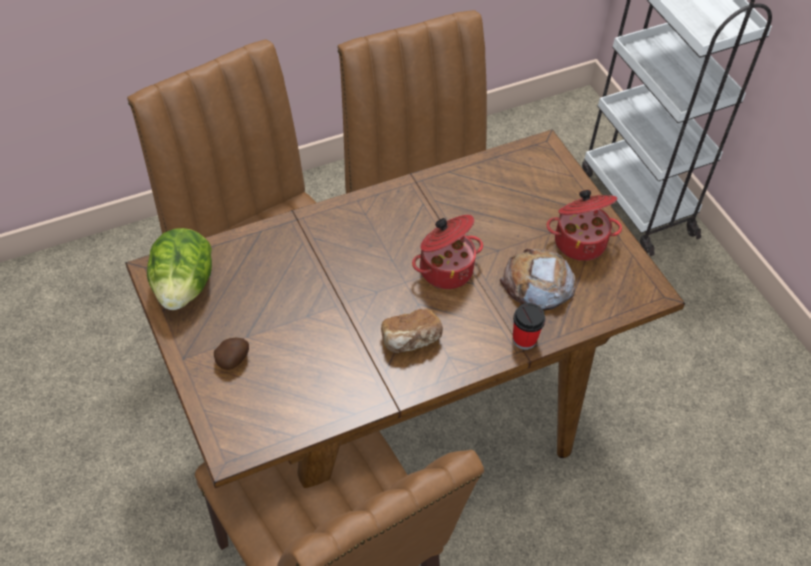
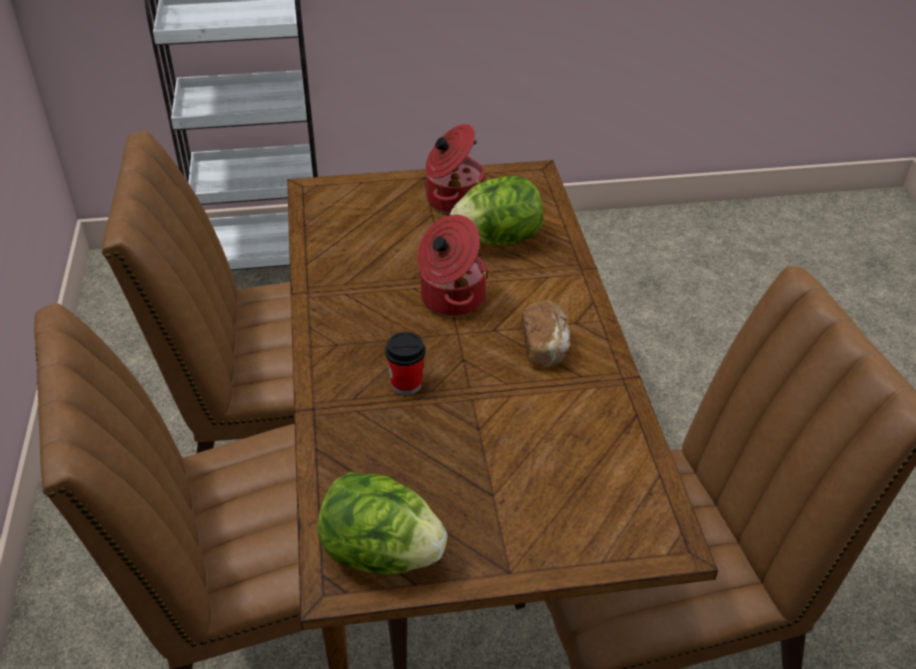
camera: 70 degrees left, 10 degrees down
(233, 360) = (527, 516): potato -> none
(524, 339) = (568, 265): cup -> cup (406, 384)
(537, 284) = (498, 239): bread -> lettuce

